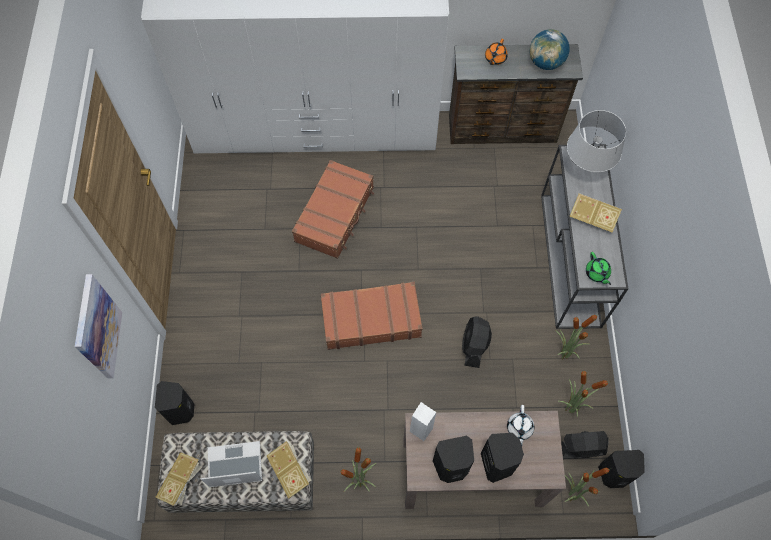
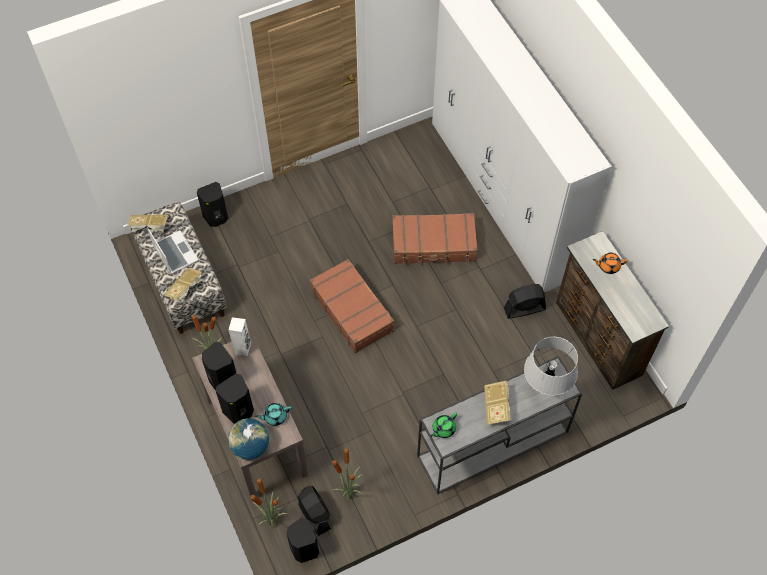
camera: 65 degrees right, 5 degrees down
(97, 328) = (198, 98): picture -> none
(474, 346) = (367, 396): black fan -> black fan (524, 308)
(519, 428) = (274, 416): white teapot -> turquoise teapot
(545, 62) = (629, 307): globe -> globe (250, 446)
(564, 353) = (396, 471): potted plant -> none

